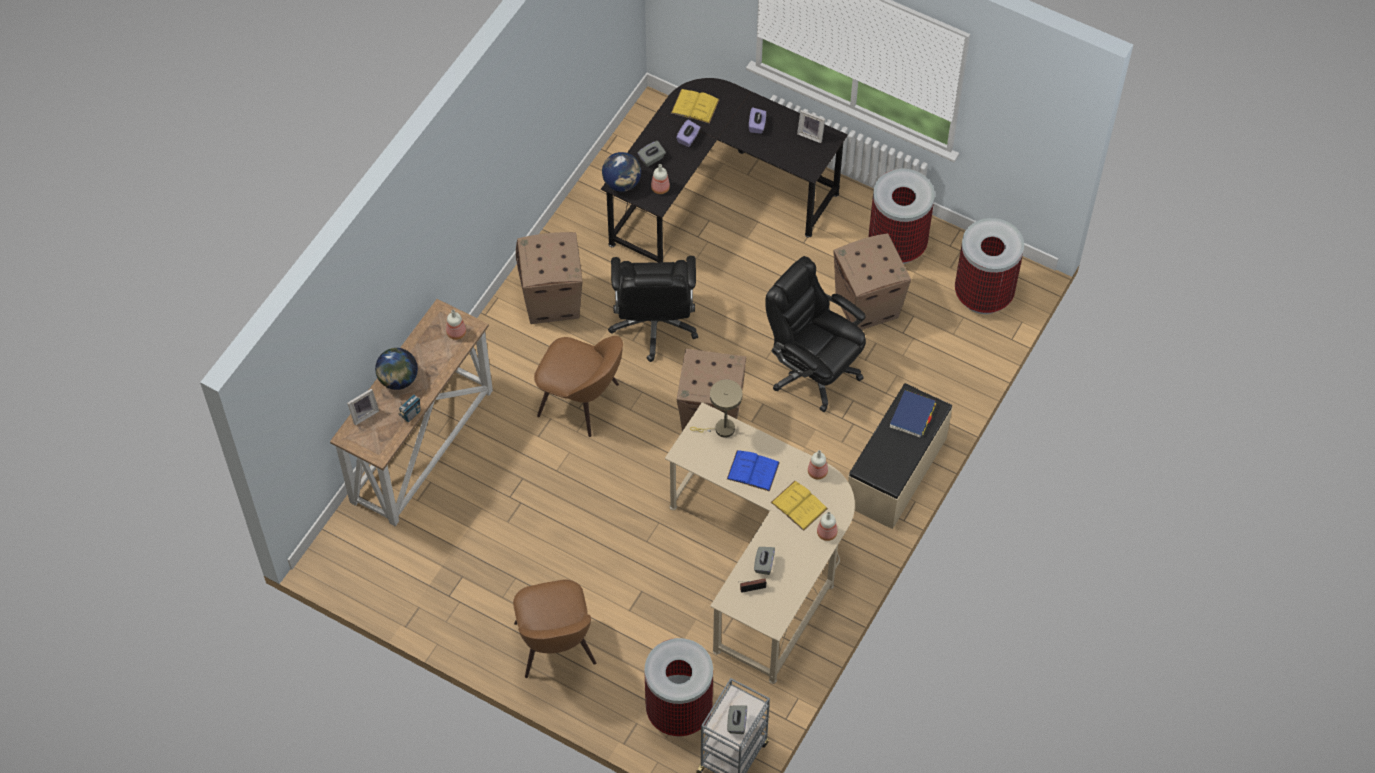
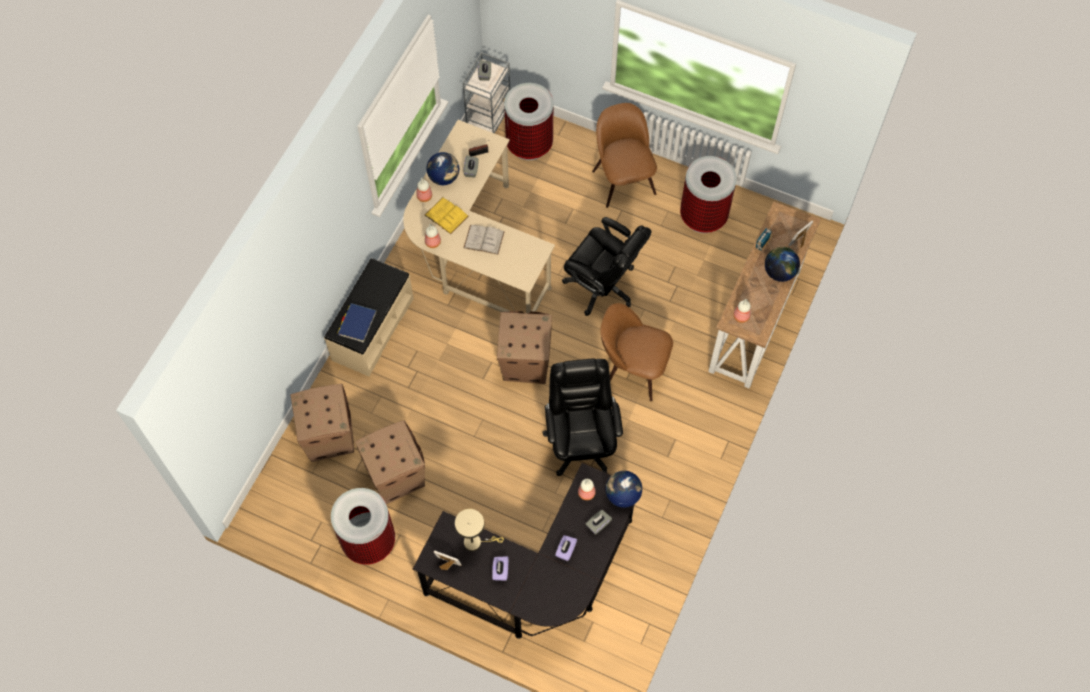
camera: 175 degrees right, 5 degrees up
(552, 301) = (672, 458): cardboard box -> cardboard box (329, 437)
(695, 106) = (563, 589): yellow book -> none
(721, 429) = (512, 270): beige table lamp -> beige table lamp (476, 542)
(753, 470) = (484, 239): blue book -> white book
(800, 557) = (444, 177): none -> globe
(813, 370) = (442, 411): black office chair -> black office chair (602, 286)
(983, 294) = (293, 497): trash can -> trash can (703, 217)

